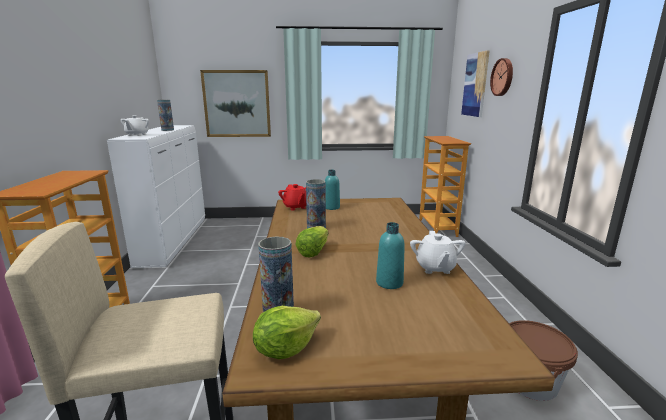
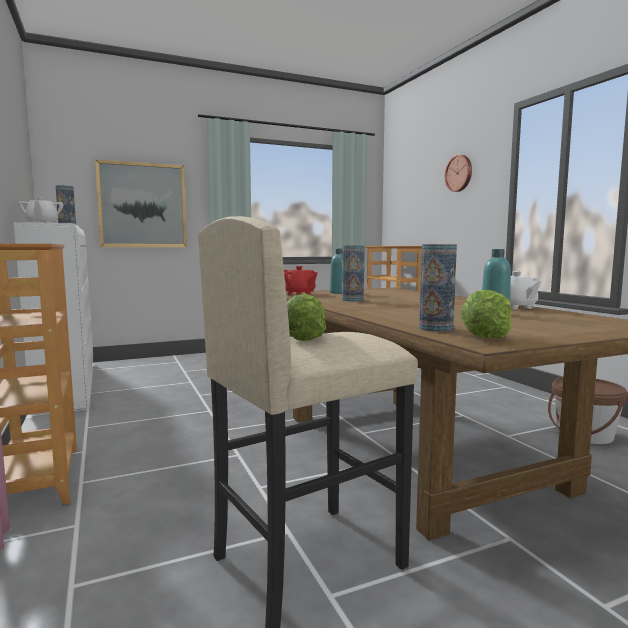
camera: 20 degrees left, 10 degrees down
(313, 251) = (384, 308): lettuce -> lettuce (305, 337)
(475, 85) = (421, 187): picture -> none

